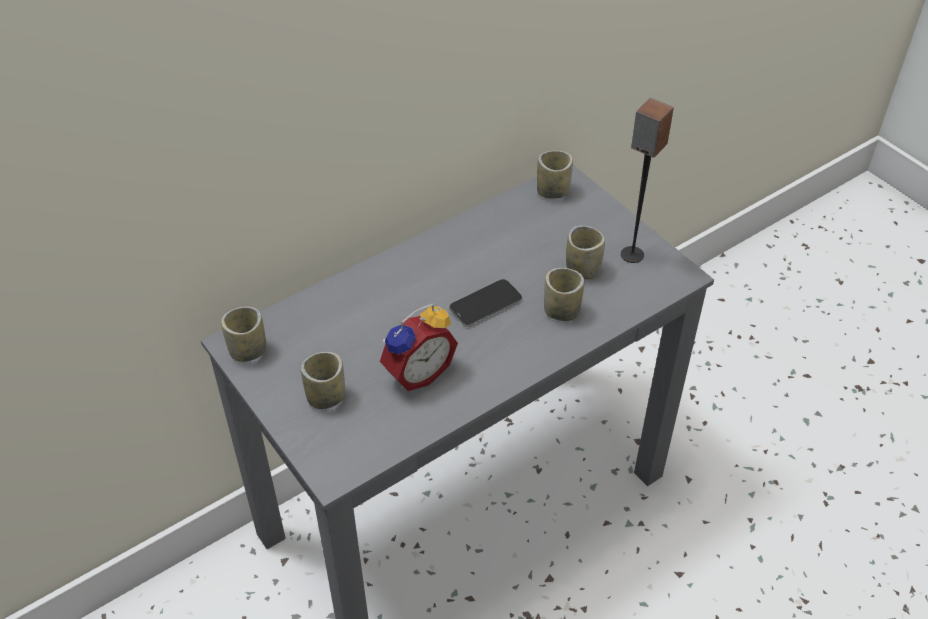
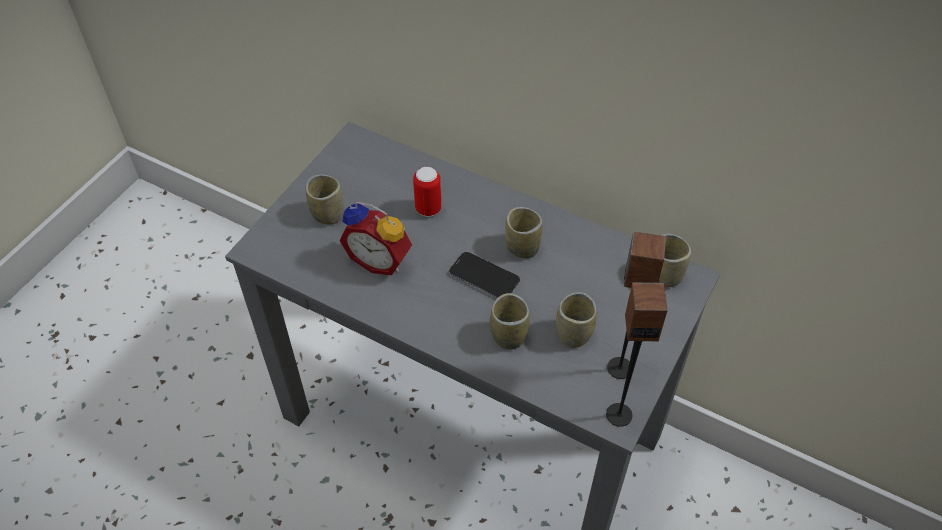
camera: 65 degrees right, 5 degrees up
(248, 350) = (350, 151): cup -> cup (522, 247)
(374, 315) = (428, 209): none -> can
(676, 272) = (619, 414): none -> speaker

